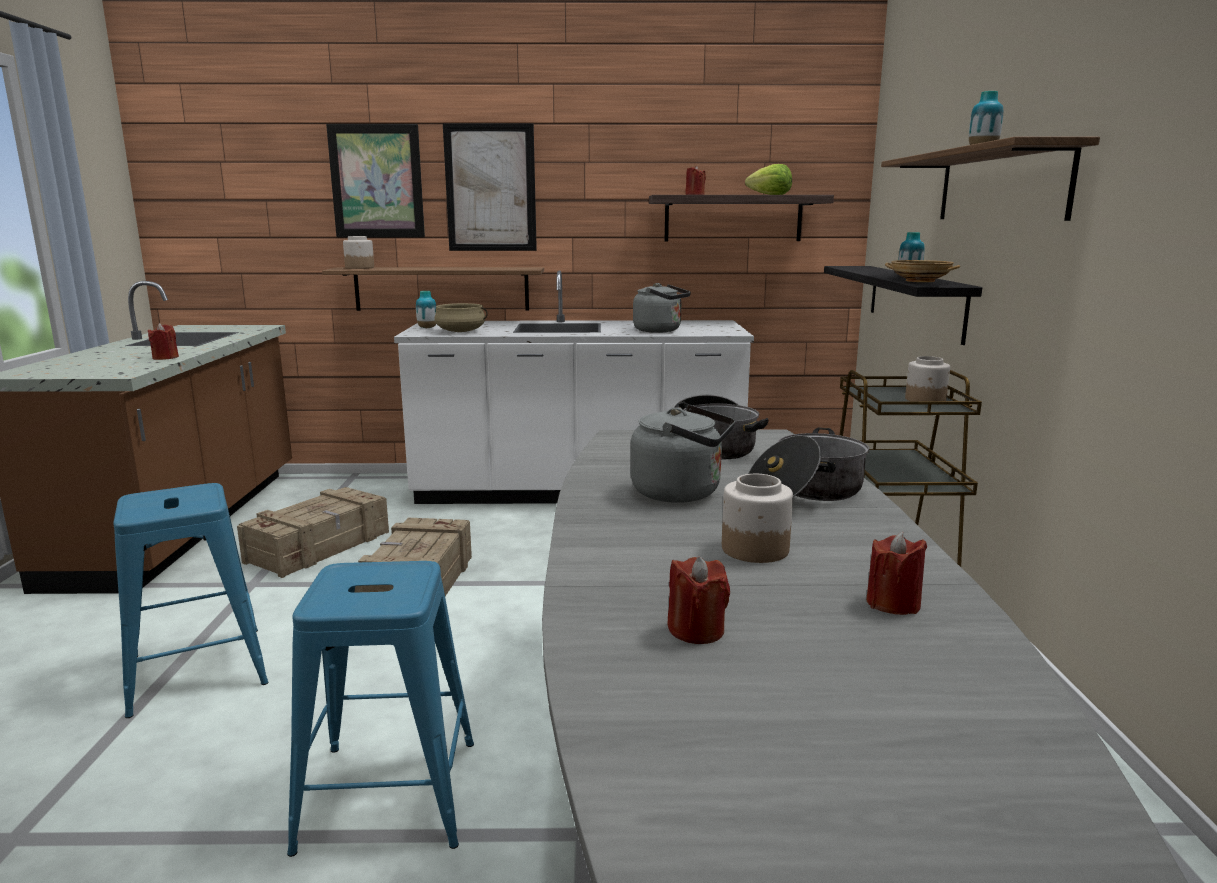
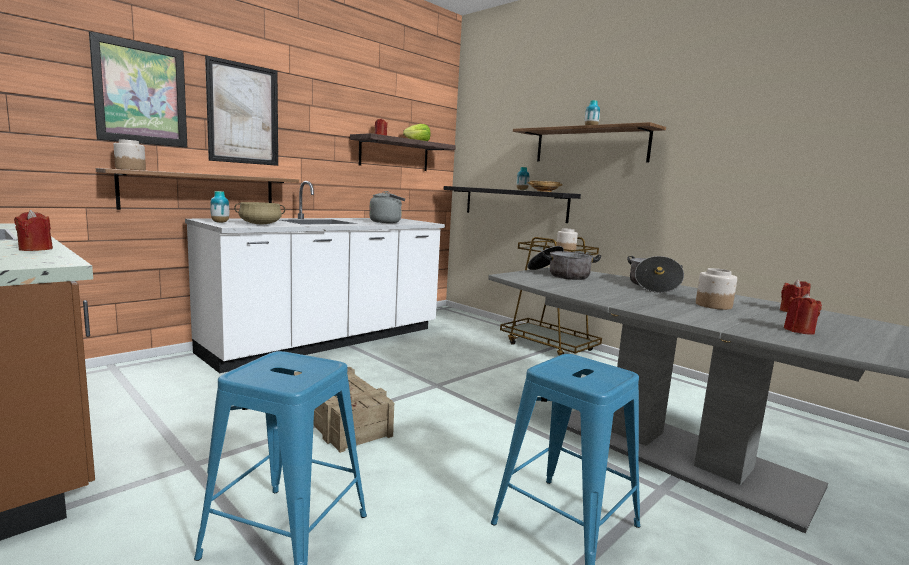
camera: 45 degrees left, 5 degrees down
(320, 547) = (199, 421): crate -> none
(682, 493) = (622, 293): grey kettle -> none

